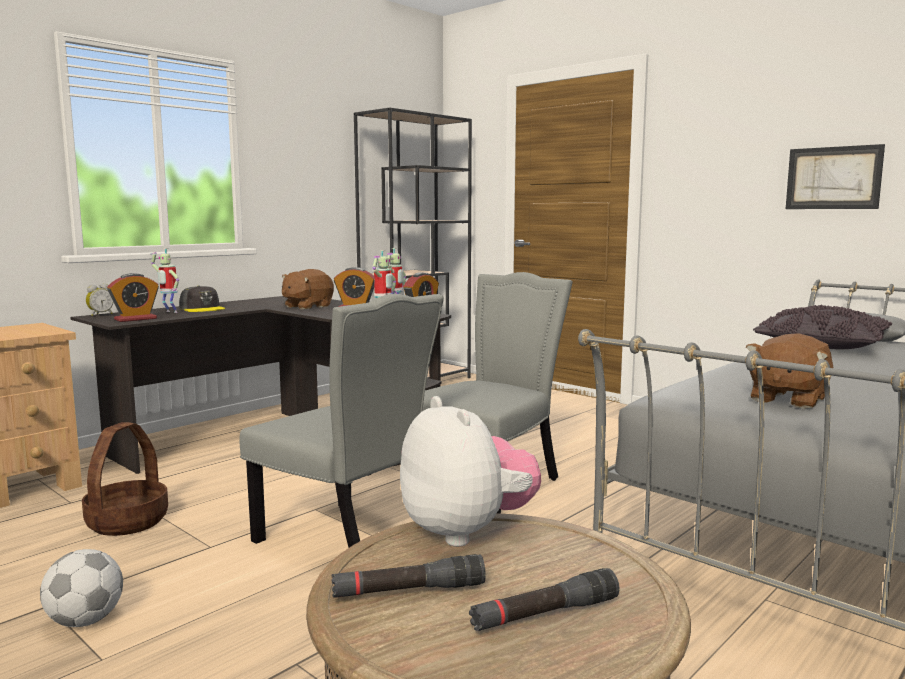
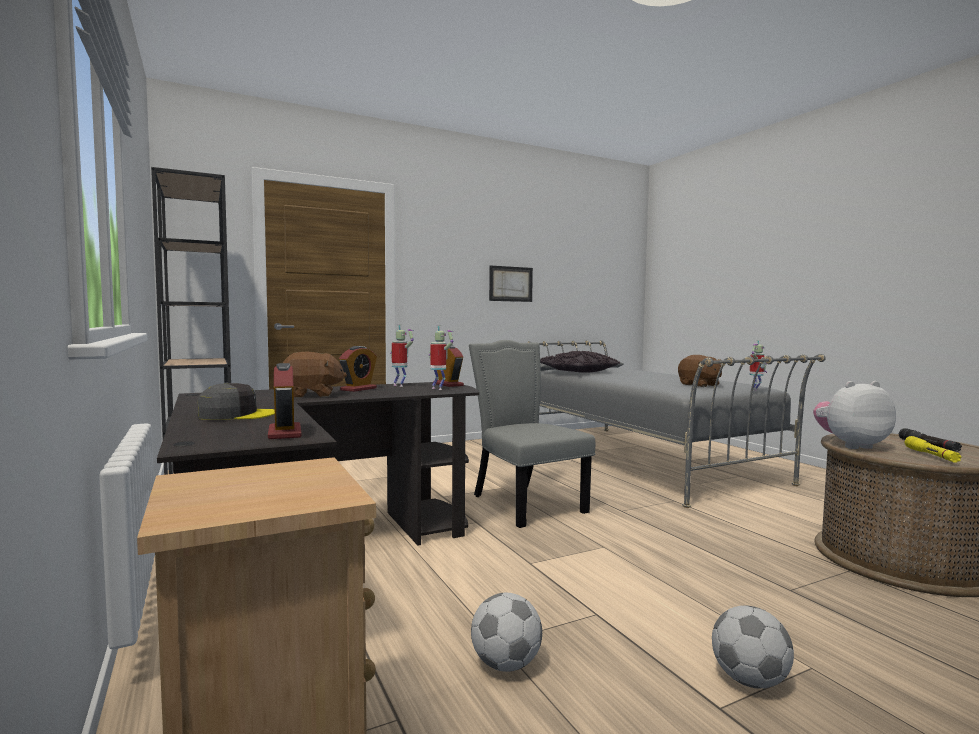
camera: 70 degrees left, 5 degrees down
(100, 314) = (187, 444): alarm clock -> none
(127, 522) = (505, 664): basket -> football
(169, 312) = (239, 423): toy robot -> toy robot (755, 390)
(307, 306) = (311, 395): brown plush toy -> brown plush toy turned 75 degrees counterclockwise
(346, 540) = (602, 558): grey chair -> none
(408, 591) = (931, 455): black flashlight -> yellow flashlight

